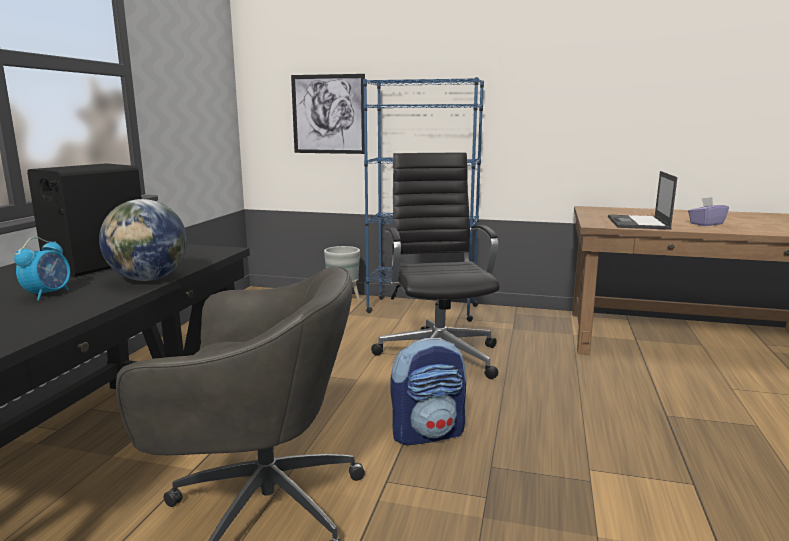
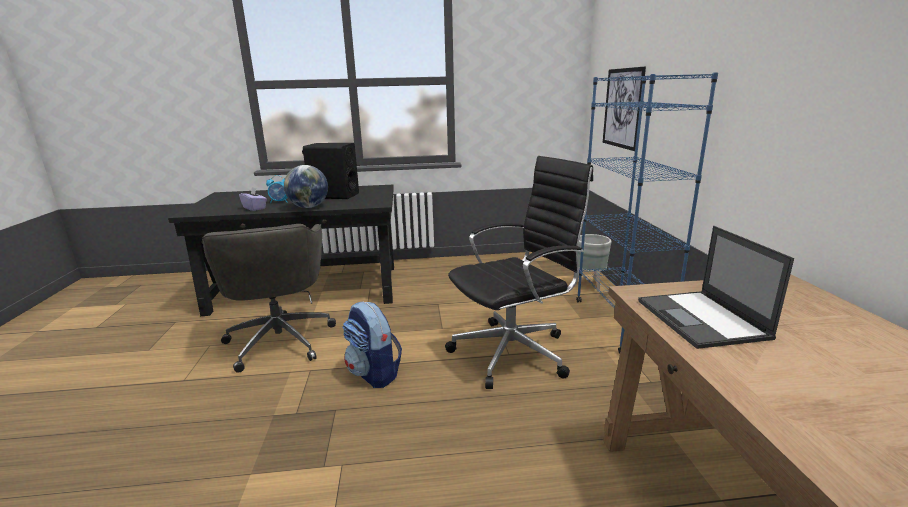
camera: 70 degrees right, 5 degrees up
(638, 223) = (702, 319): laptop -> laptop turned 90 degrees counterclockwise
(706, 224) = (808, 380): purple tissue box -> purple tissue box (254, 208)

